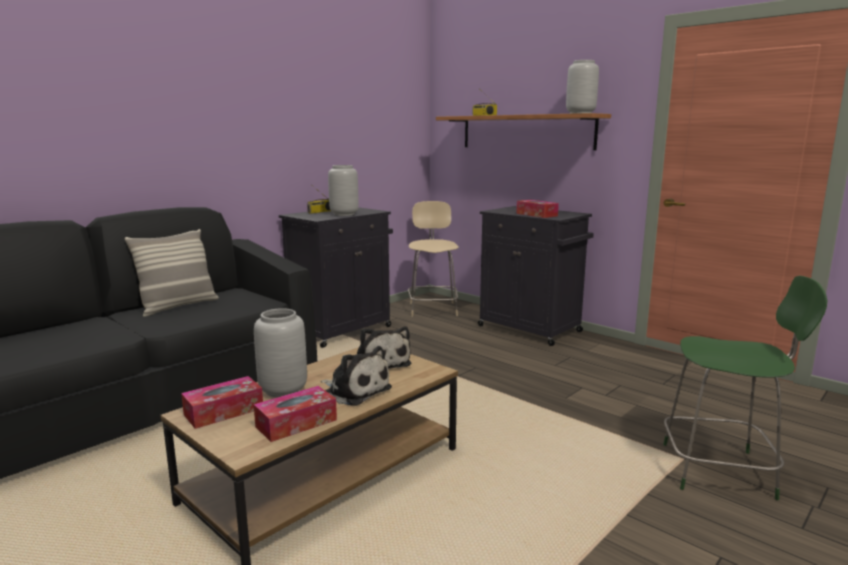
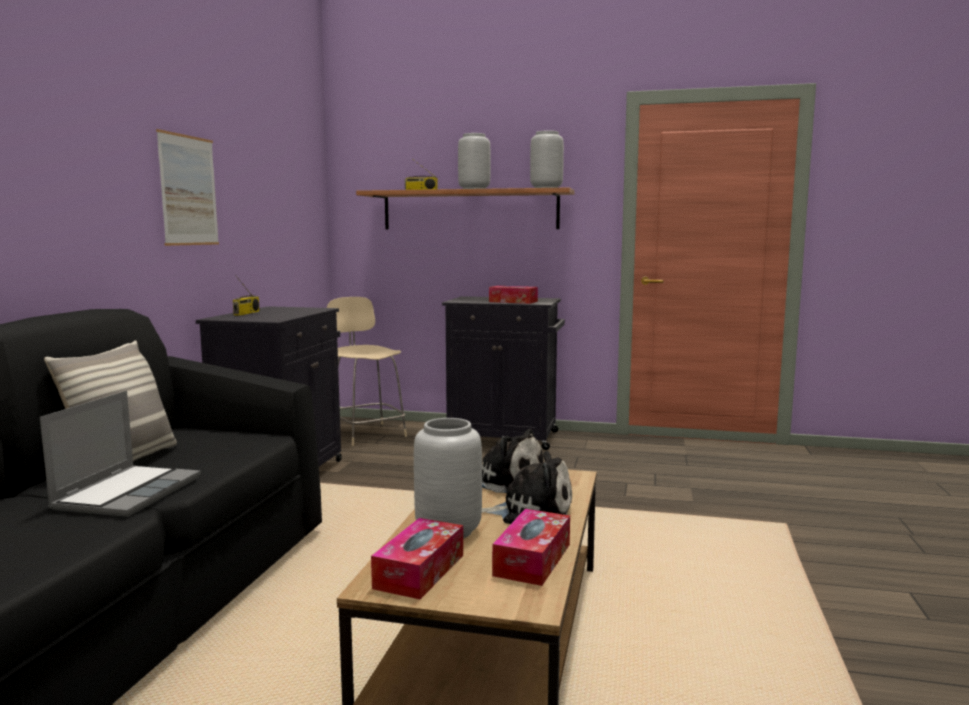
camera: 30 degrees left, 5 degrees down
(146, 325) = (128, 492): none -> laptop
(277, 124) = (188, 190): none -> picture
(343, 214) = (290, 314): grey vase -> grey vase (474, 189)
(721, 470) = (822, 525): green stool -> none

